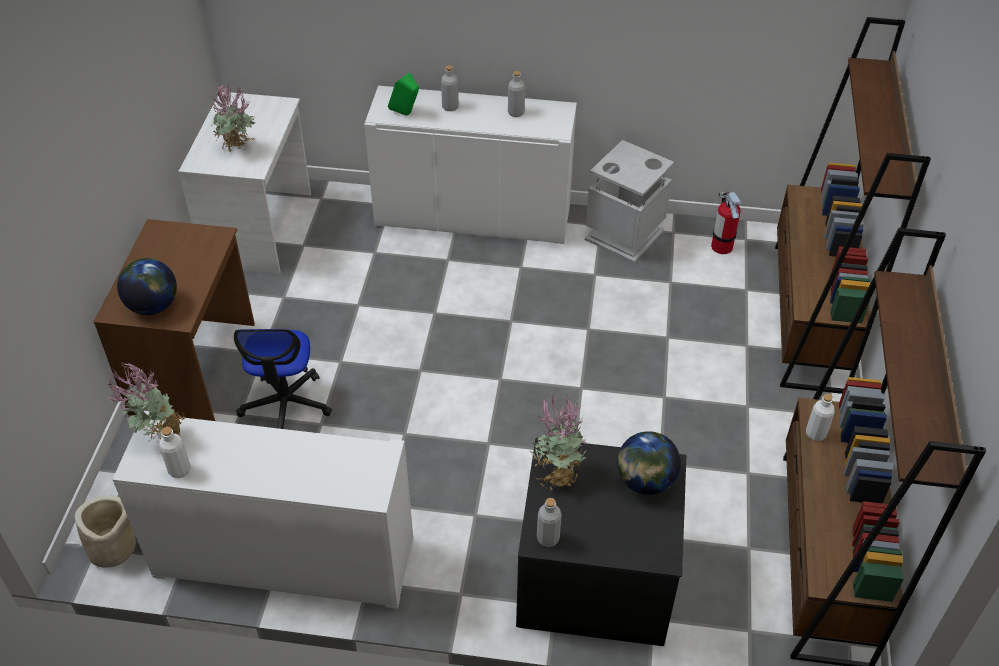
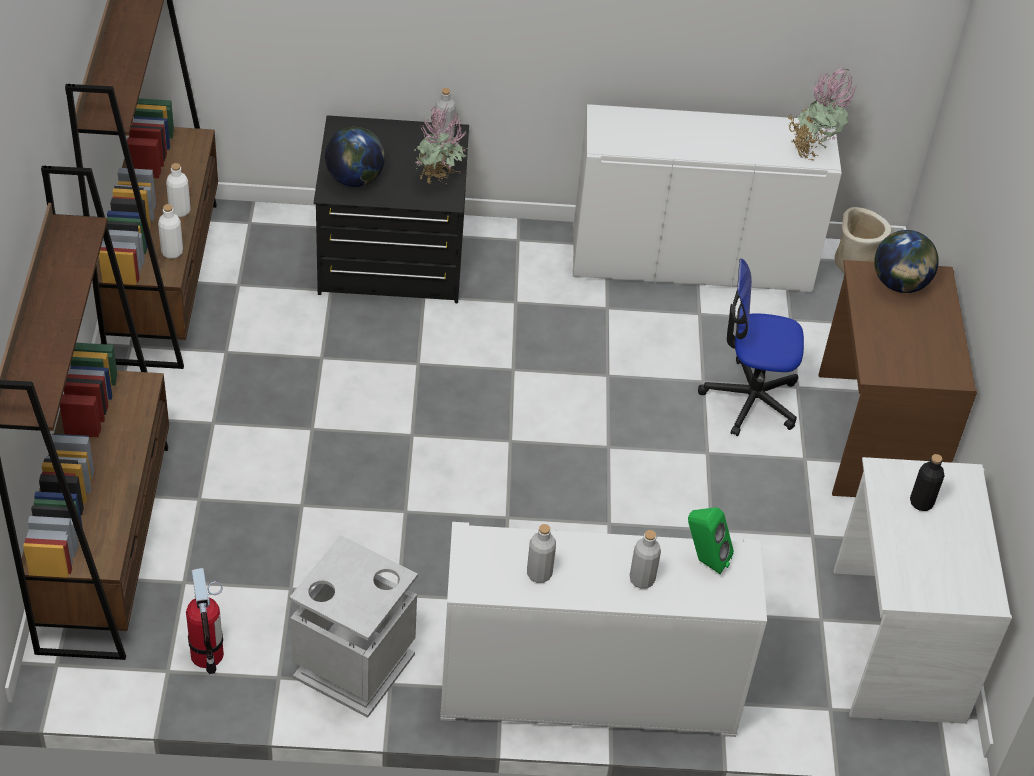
camera: 170 degrees right, 0 degrees up
(179, 470) = (779, 127): white bottle -> white bottle (179, 211)
(238, 150) = (921, 503): potted plant -> black bottle
(285, 405) = (750, 399): office chair -> office chair turned 75 degrees counterclockwise

